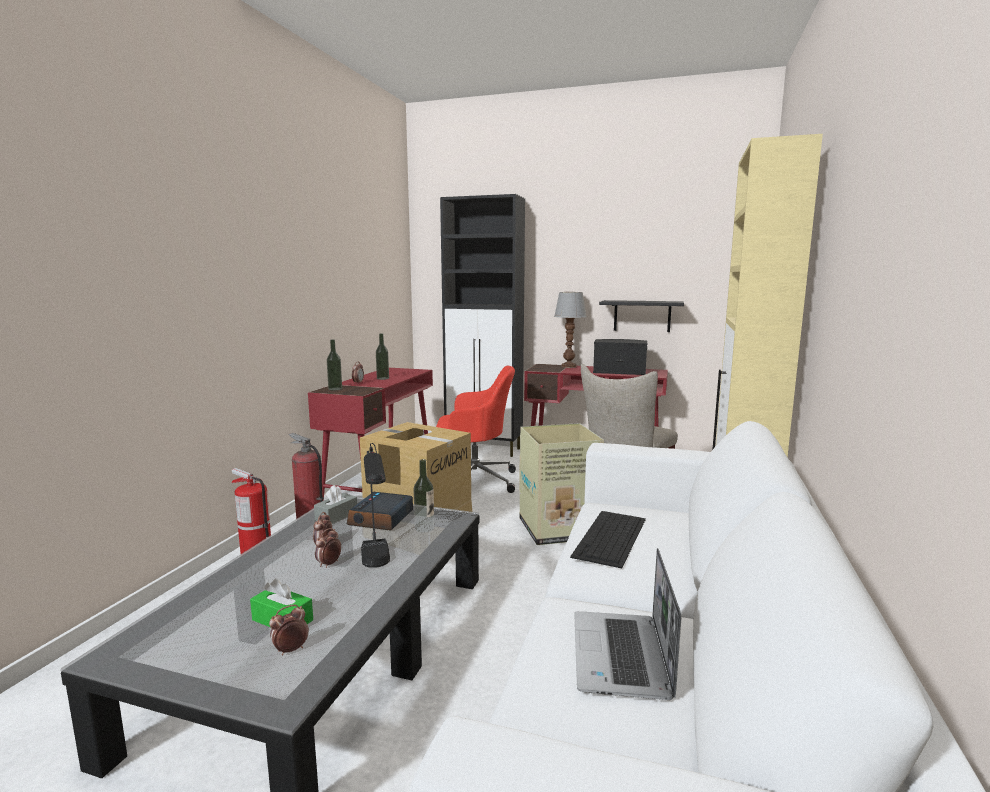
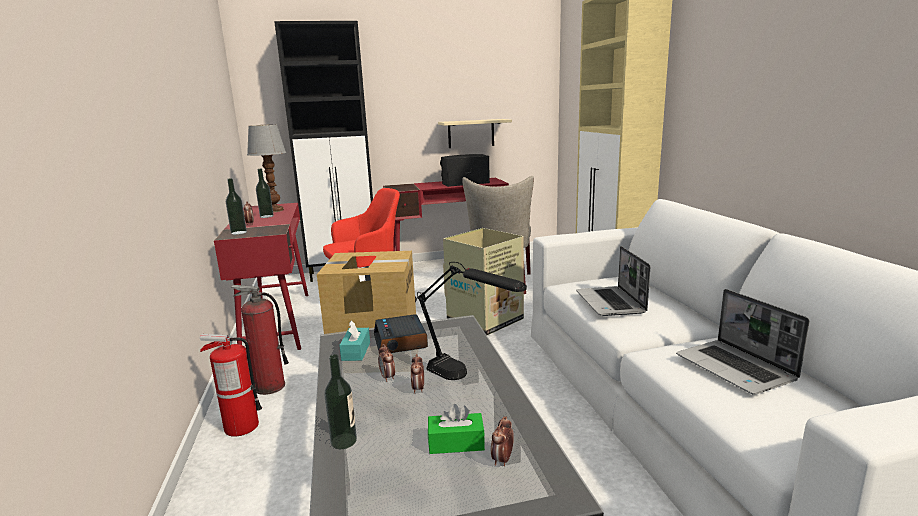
camera: 30 degrees left, 5 degrees up
(336, 516) = (356, 351): grey tissue box -> turquoise tissue box
(424, 528) = (450, 338): bottle -> bottle (343, 441)
(568, 366) = (416, 184): table lamp -> table lamp (274, 210)
(610, 537) = (611, 303): keyboard -> laptop
(642, 316) = (471, 133): black shelf -> beige shelf

